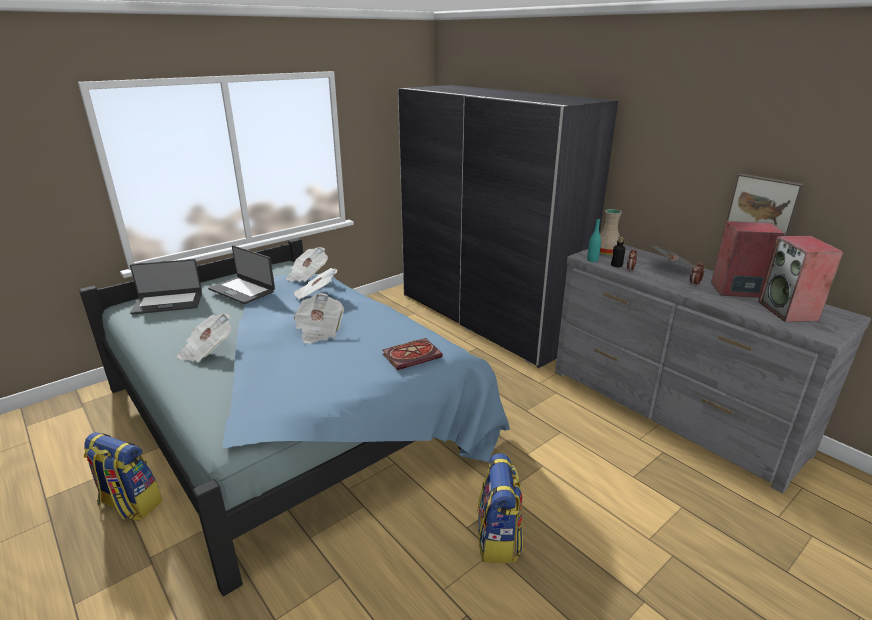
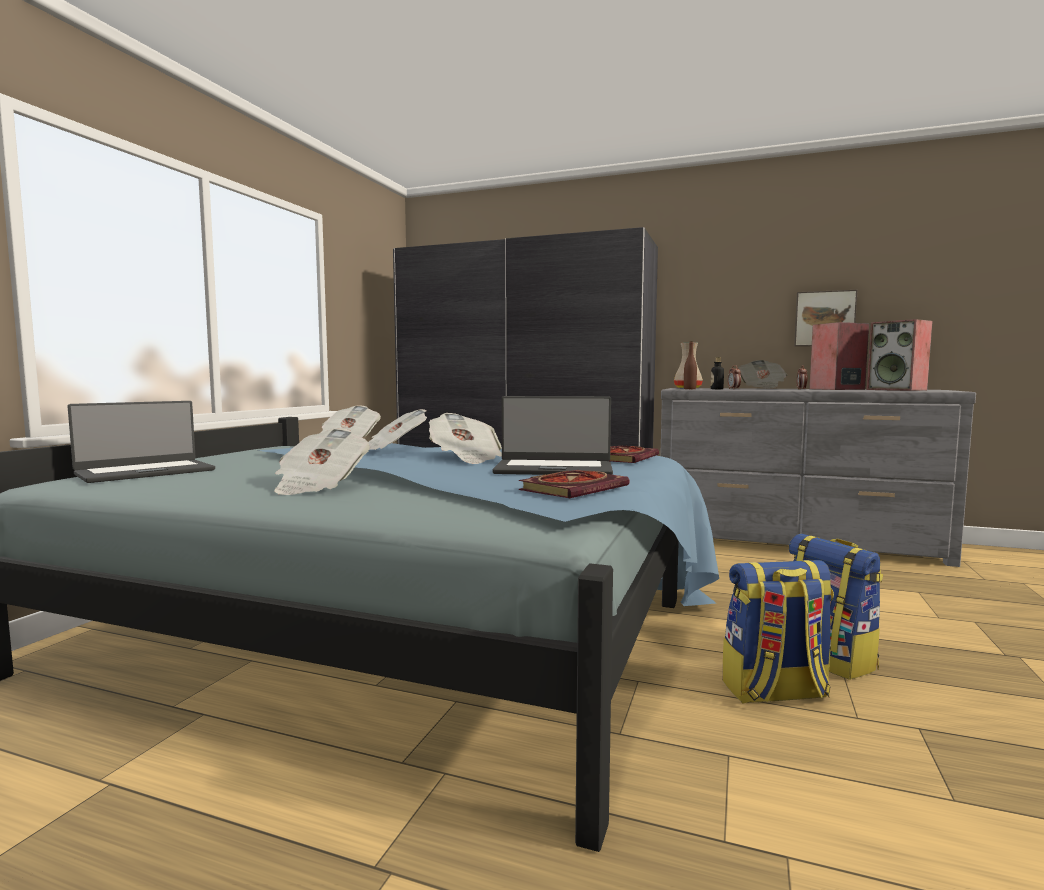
camera: 30 degrees left, 20 degrees down
(130, 504) = (221, 812): backpack -> backpack (774, 692)
(242, 290) = (272, 452): laptop -> laptop (554, 469)
(293, 404) = (574, 488): none -> book
(592, 260) = (689, 389): turquoise bottle -> brown bottle

